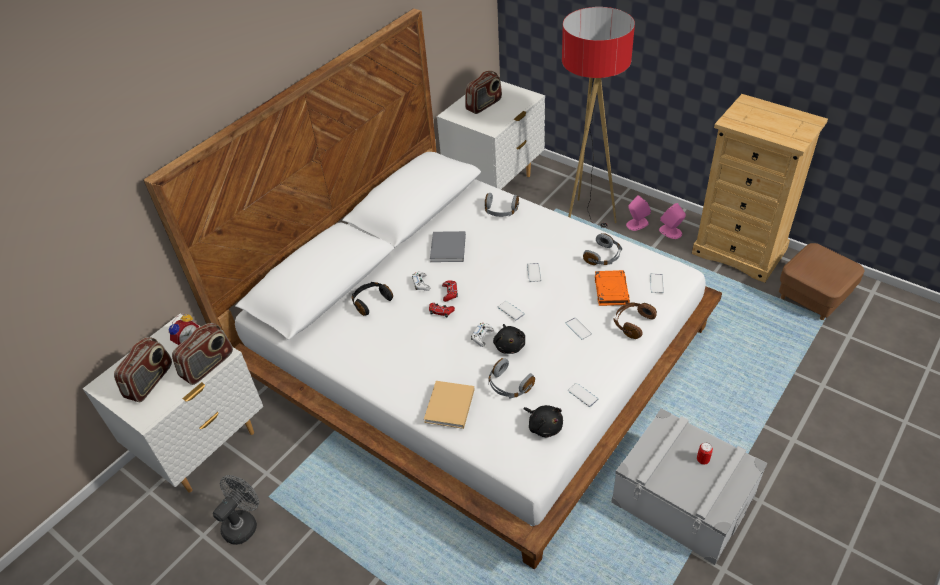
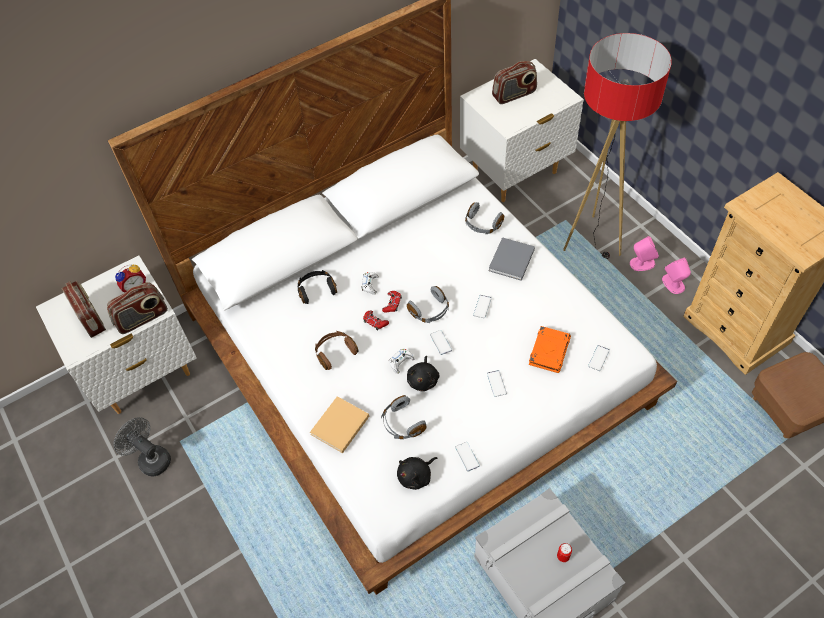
camera: 20 degrees right, 10 degrees up
(150, 381) = (90, 318): radio -> radio turned 75 degrees counterclockwise
(243, 523) = (151, 459): grey fan -> grey fan turned 105 degrees counterclockwise
(448, 249) = (411, 253): grey book -> grey book (511, 261)
(544, 426) = (416, 476): black plush toy -> black plush toy turned 75 degrees clockwise
(603, 256) = (560, 310): grey headphones -> grey headphones (430, 311)
(632, 323) = (552, 395): brown headphones -> brown headphones (335, 352)

